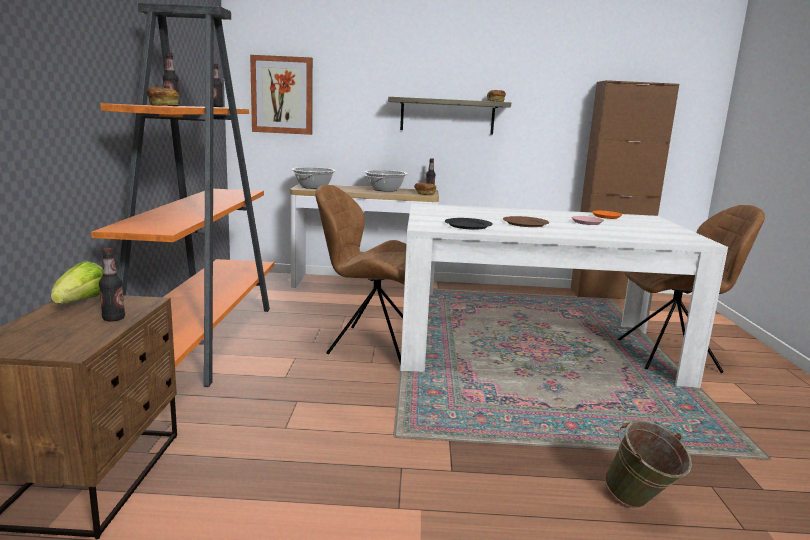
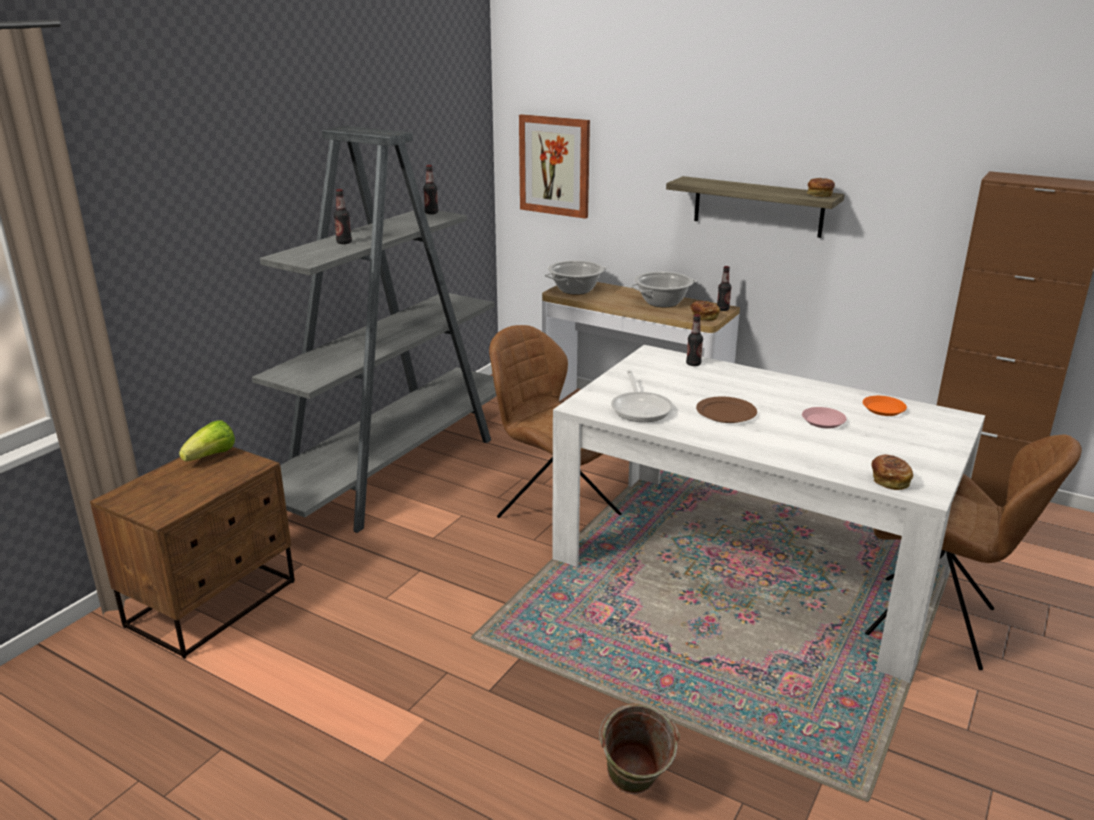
camera: 30 degrees right, 10 degrees up
(114, 319) = (216, 483): bottle -> bottle (693, 364)
(163, 105) = (326, 250): bread -> bread (889, 480)
(202, 338) = (395, 469): orange bookcase -> grey bookcase
(468, 225) = (641, 408): black plate -> frying pan

